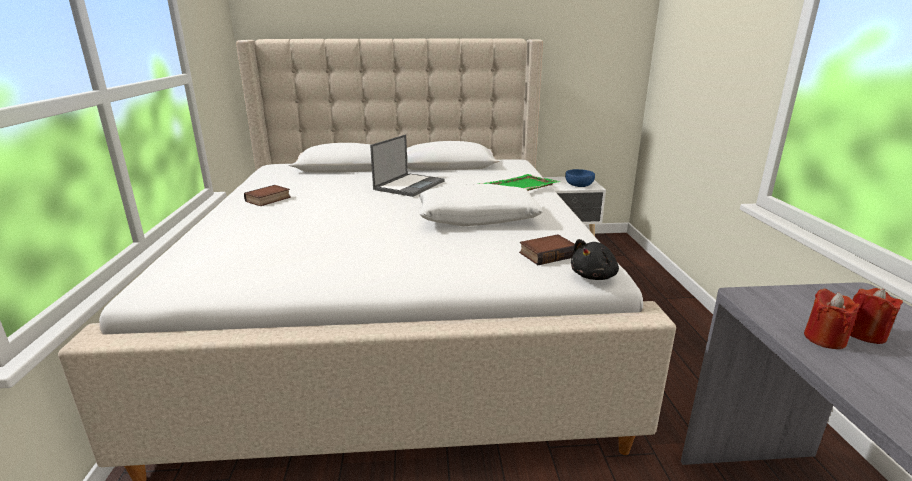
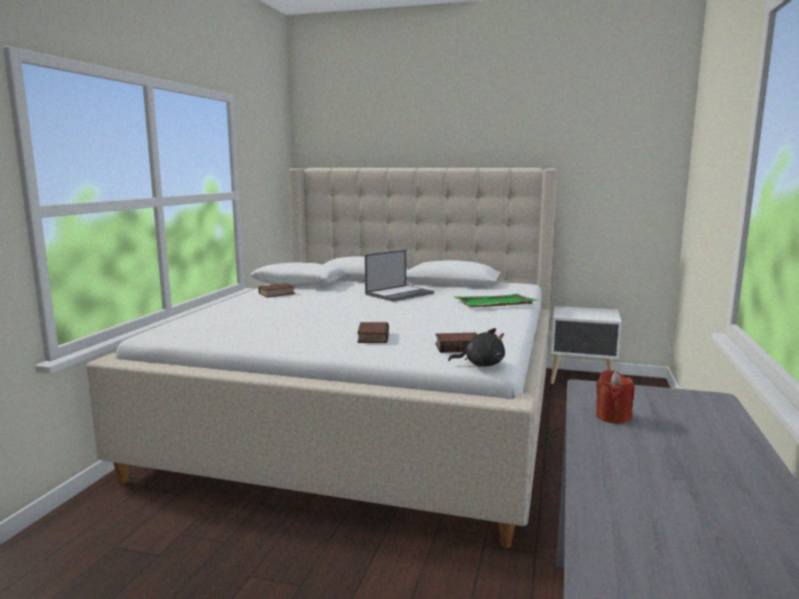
camera: 20 degrees right, 10 degrees down
(442, 252) = (372, 337): none -> book
(477, 217) = (430, 319): white pillow -> white pillow (298, 284)
(579, 185) = (595, 316): blue bowl -> none
(594, 276) = (481, 364): black plush toy -> black plush toy turned 150 degrees counterclockwise
(865, 334) = (658, 420): red candle -> none

